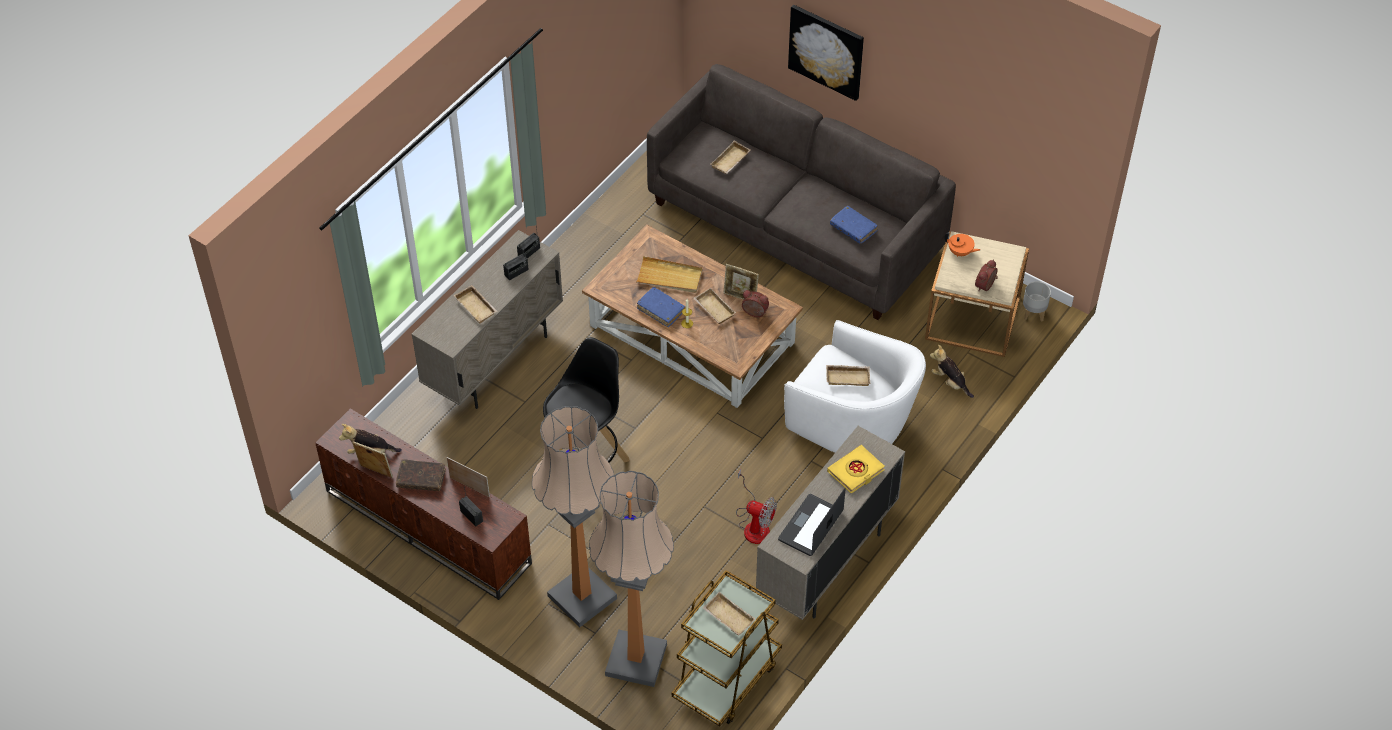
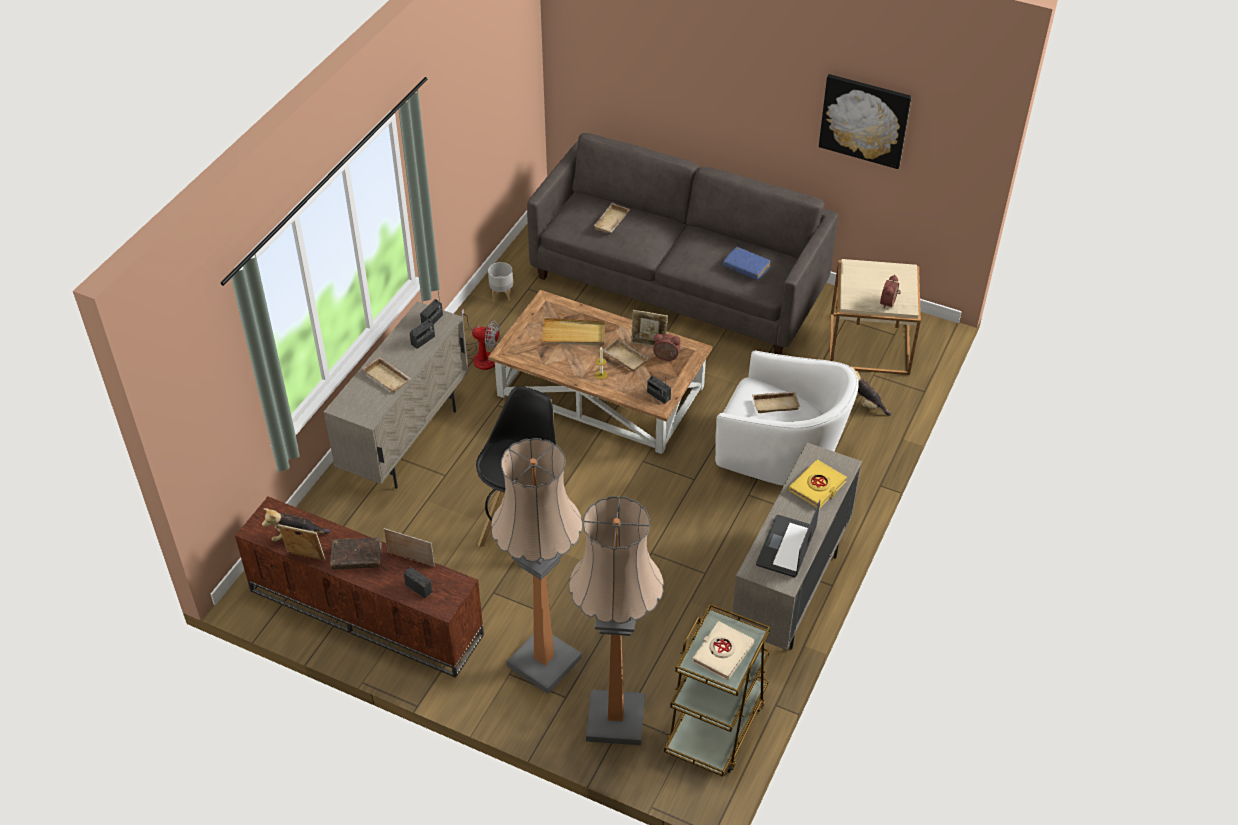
camera: 10 degrees left, 5 degrees down
(661, 310) = (572, 365): blue book -> none
(727, 617) = (722, 653): beige tray -> beige book
(737, 353) = (658, 395): none -> radio
(754, 525) = (706, 564): fan -> fan (481, 355)
(826, 51) = (696, 99): picture -> picture (864, 120)
(960, 252) = (855, 276): orange teapot -> none
(1033, 313) = (925, 332): grey planter -> grey planter (501, 294)

